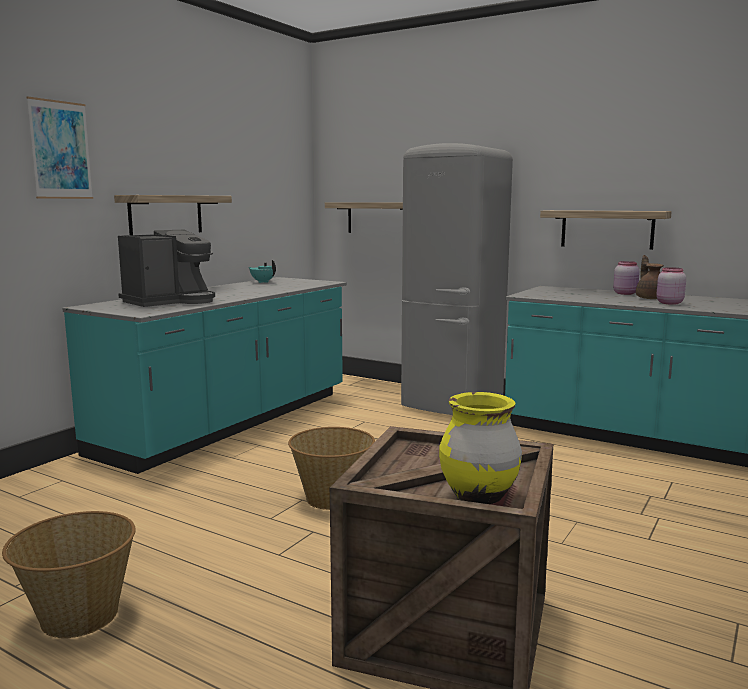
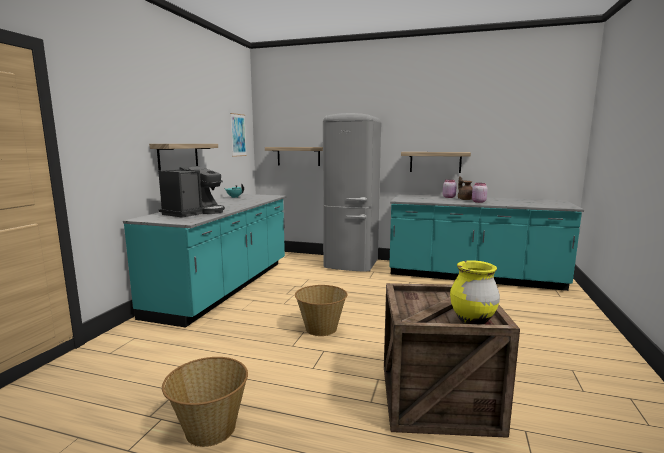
camera: 15 degrees left, 0 degrees up
(60, 150) = (117, 113): picture -> picture (238, 135)

